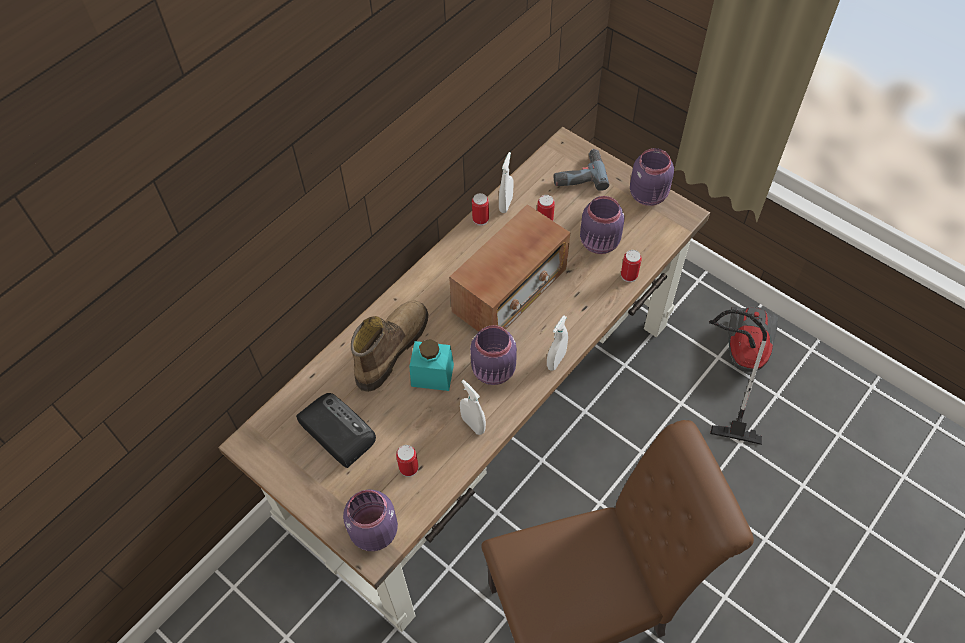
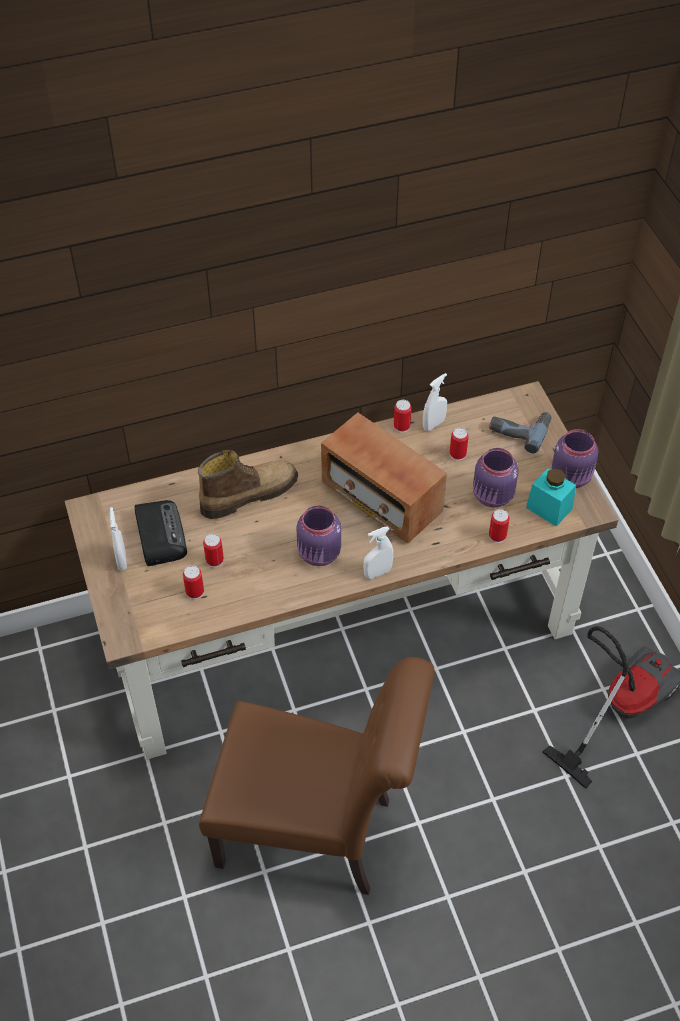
camera: 30 degrees right, 5 degrees down
(373, 530) = (134, 623): purple jar -> none
(405, 427) = (214, 560): none -> can
(432, 375) = (266, 531): turquoise jar -> turquoise jar (549, 508)
(473, 424) = (270, 586): white spray bottle -> white spray bottle (121, 560)
(510, 292) = (381, 498): radio -> radio turned 60 degrees clockwise

